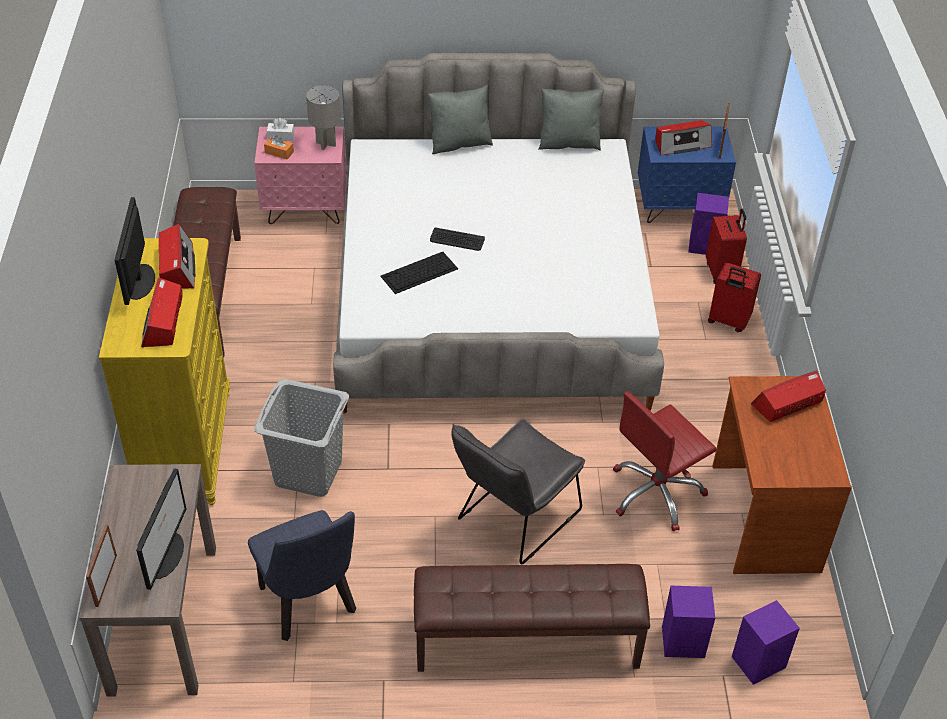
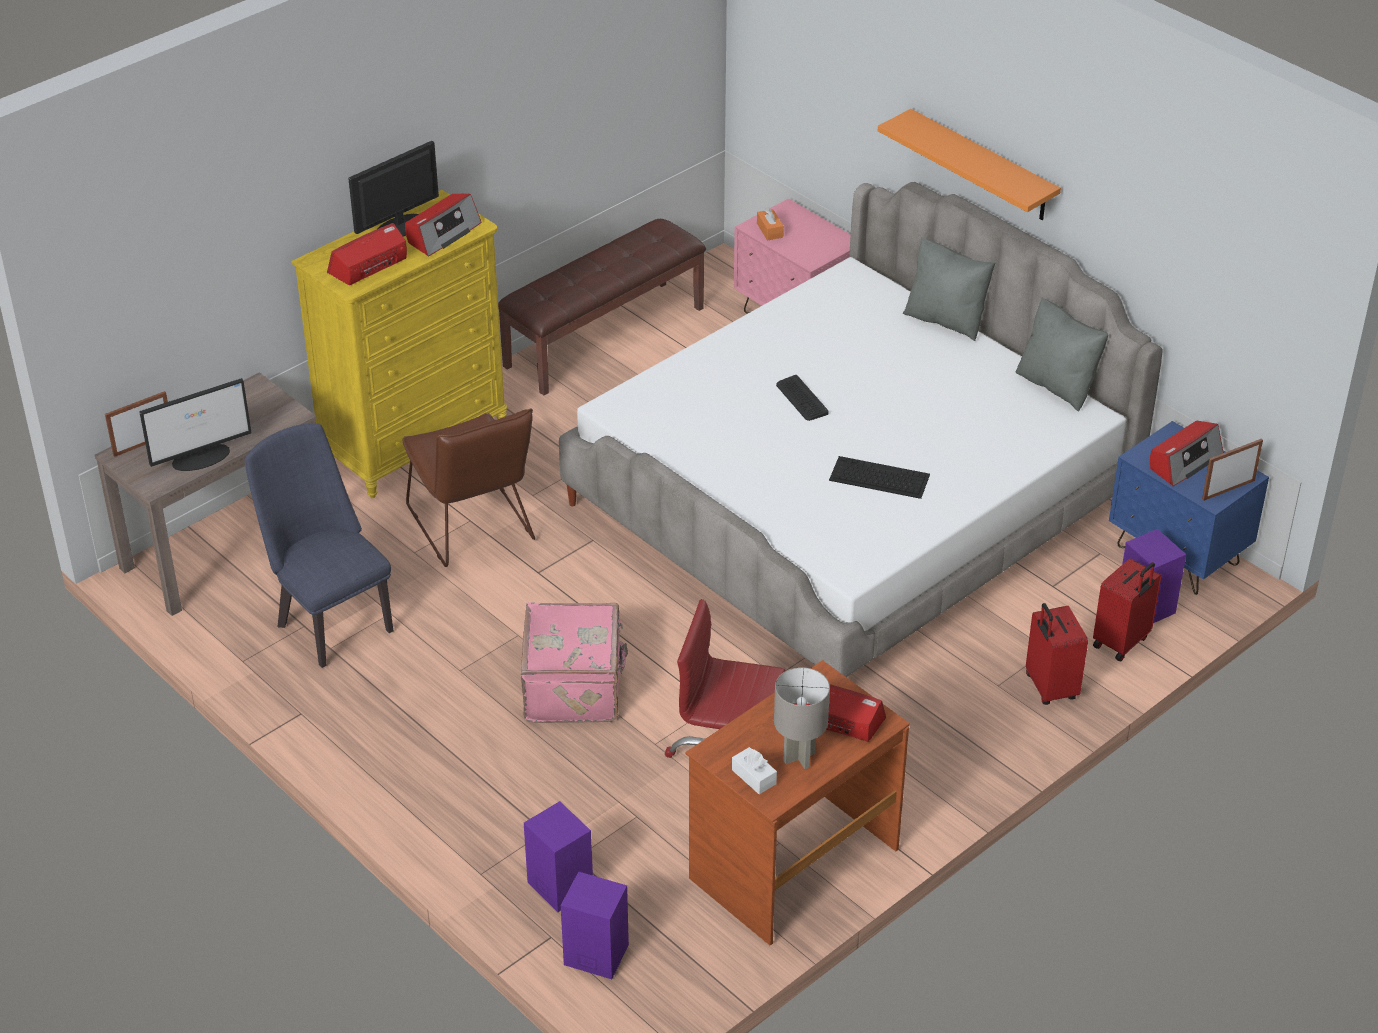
camera: 50 degrees right, 5 degrees down
(281, 136) = (793, 217): white tissue box -> white tissue box (754, 777)
(308, 473) = (474, 529): grey laundry basket -> brown chair
(310, 606) = (330, 622): blue chair -> blue chair turned 120 degrees clockwise
(325, 144) = (822, 247): grey table lamp -> grey table lamp (798, 757)
(418, 273) = (722, 403): keyboard -> keyboard (878, 477)
(451, 22) = (982, 166): none -> orange shelf
(513, 519) = (575, 687): grey chair -> pink suitcase
(526, 642) = (440, 779): brown bench -> none
(681, 144) = (1184, 461): radio -> radio turned 75 degrees counterclockwise

